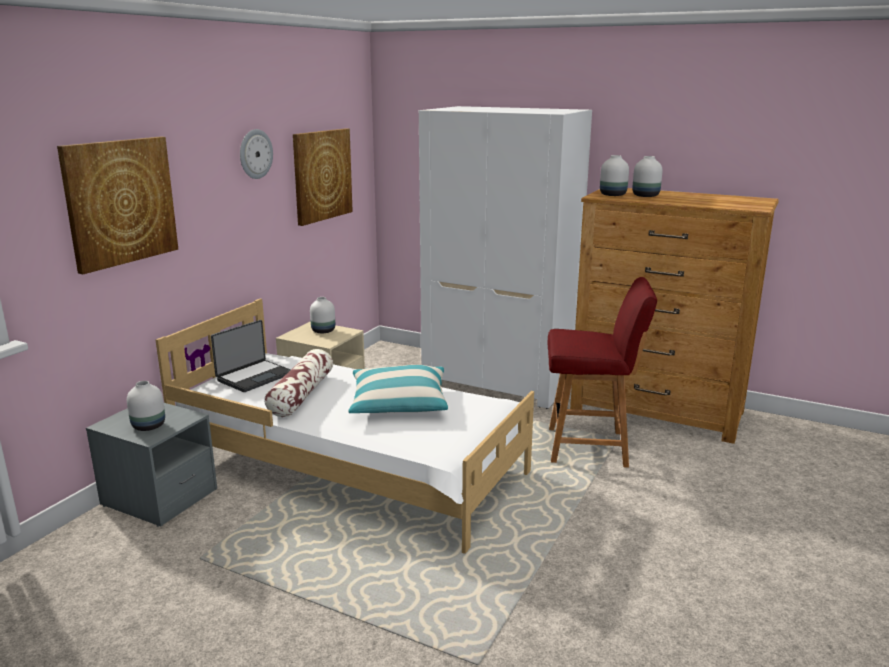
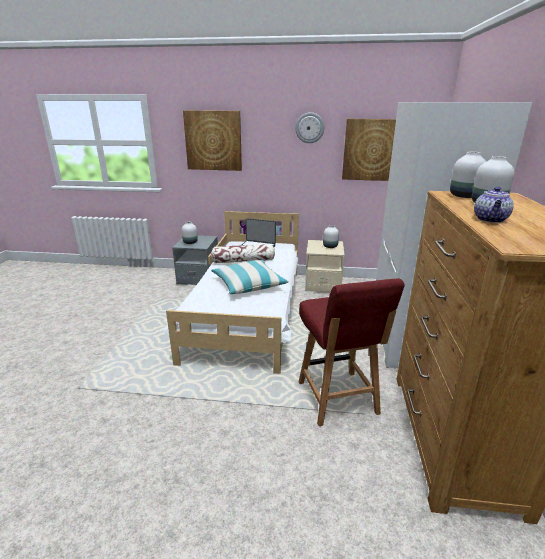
camera: 70 degrees right, 5 degrees up
(693, 202) = (490, 220): none -> teapot

